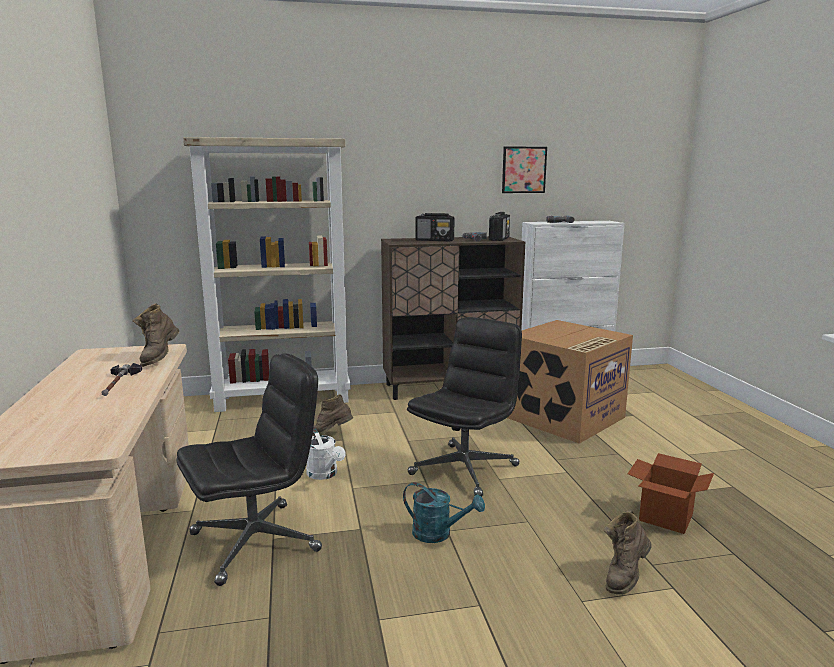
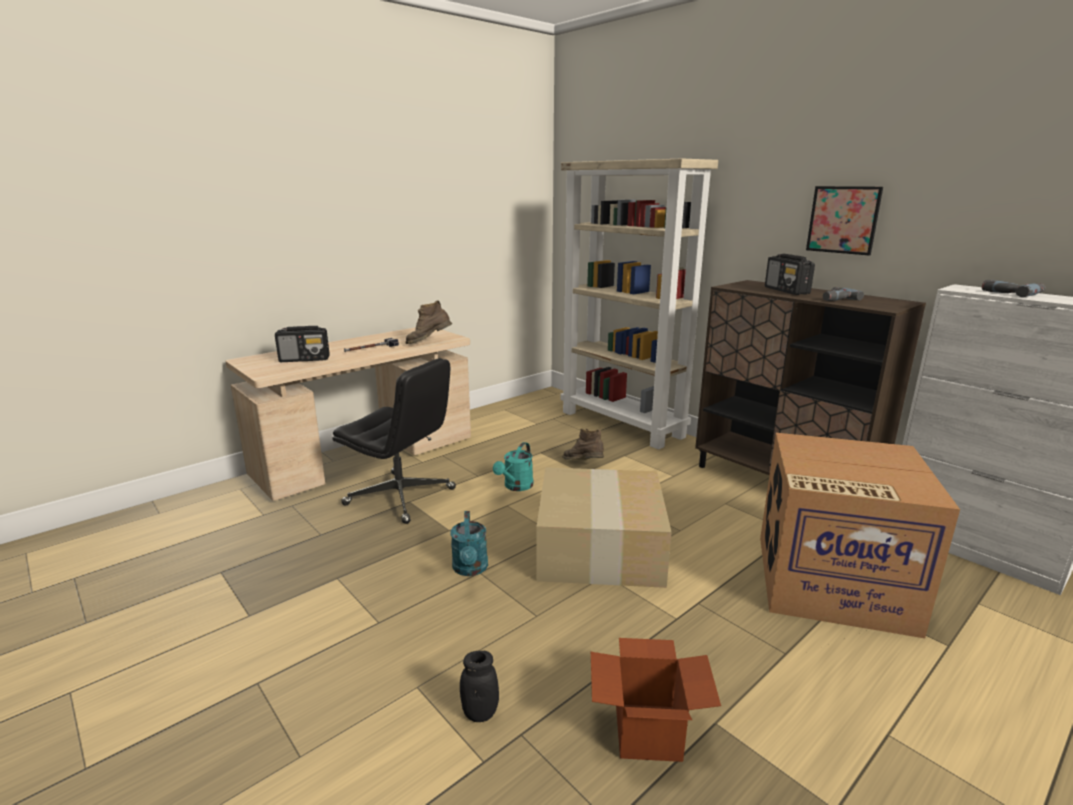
camera: 60 degrees right, 5 degrees up
(325, 474) = (516, 487): white watering can -> turquoise watering can
(464, 469) = (601, 549): black office chair -> cardboard box
(499, 239) = (880, 303): radio -> radio (305, 359)
(524, 170) = (981, 198): picture -> picture (843, 220)
(624, 576) = (480, 713): brown boot -> black jar

